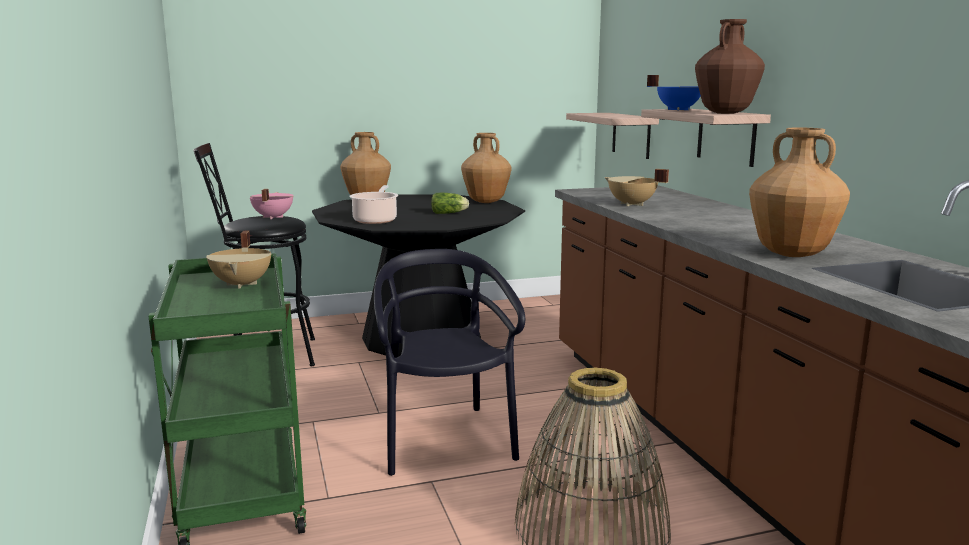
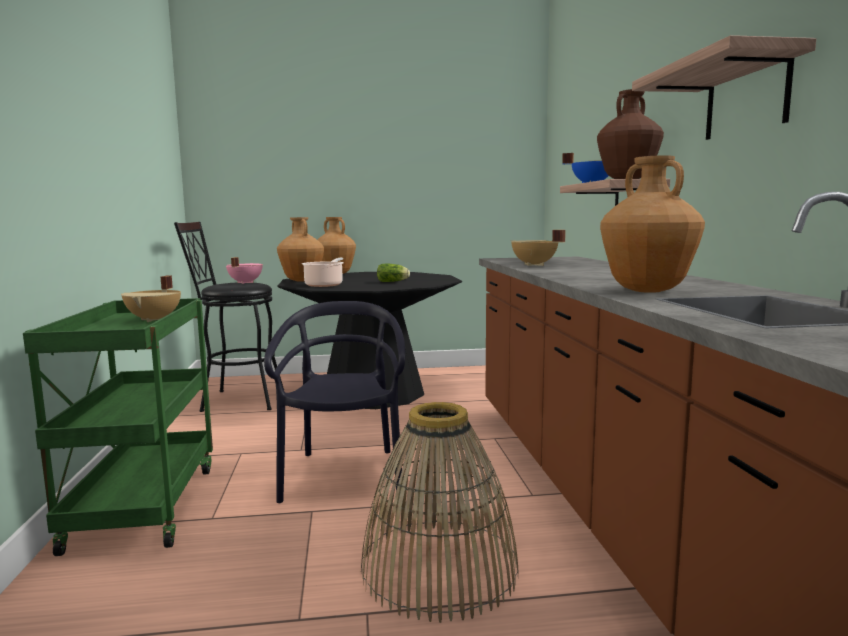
camera: 10 degrees right, 5 degrees down
(486, 202) = (434, 276): brown vase -> brown vase (302, 280)
(631, 135) = (567, 218): shelf -> shelf (746, 98)

